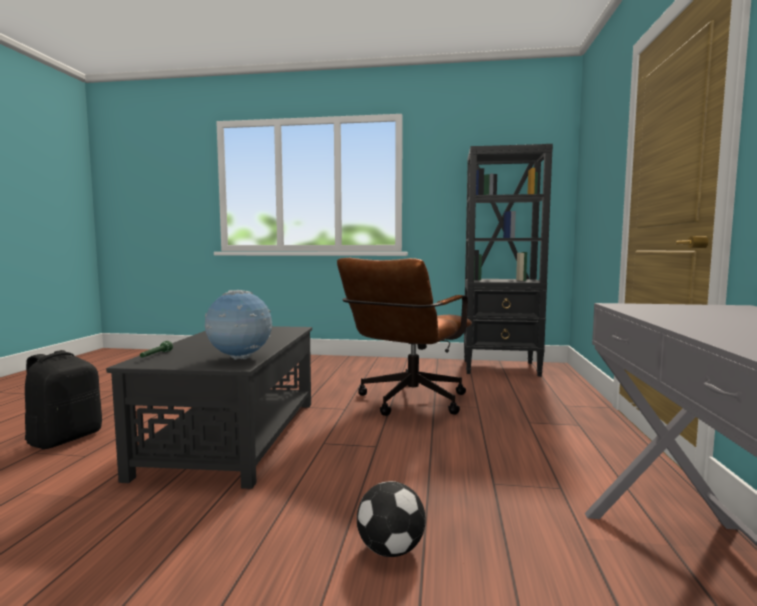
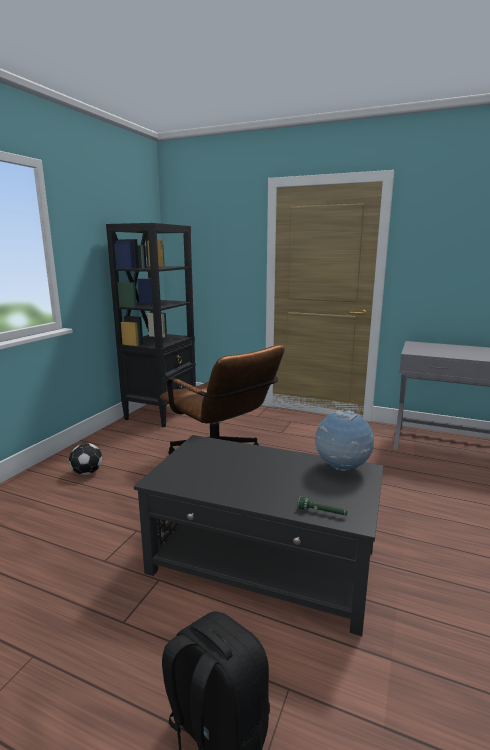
camera: 75 degrees left, 10 degrees up
(391, 550) = (436, 502): football -> football (87, 472)

